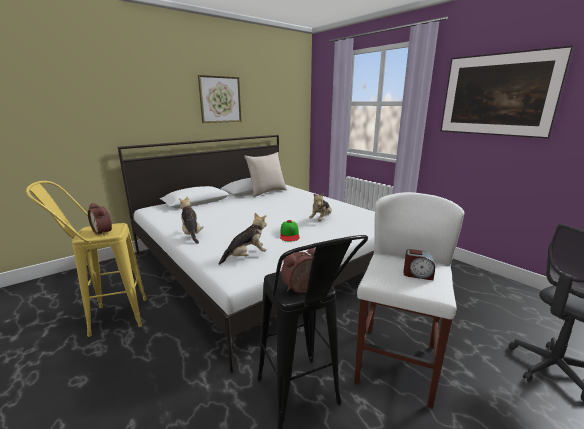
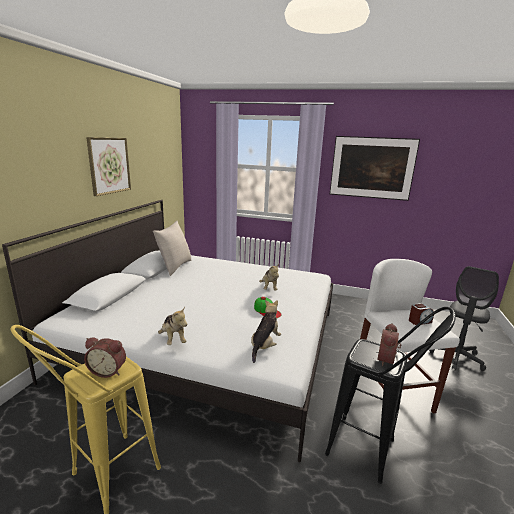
camera: 35 degrees left, 0 degrees up
(191, 234) = (173, 339): plush toy -> plush toy turned 150 degrees counterclockwise

